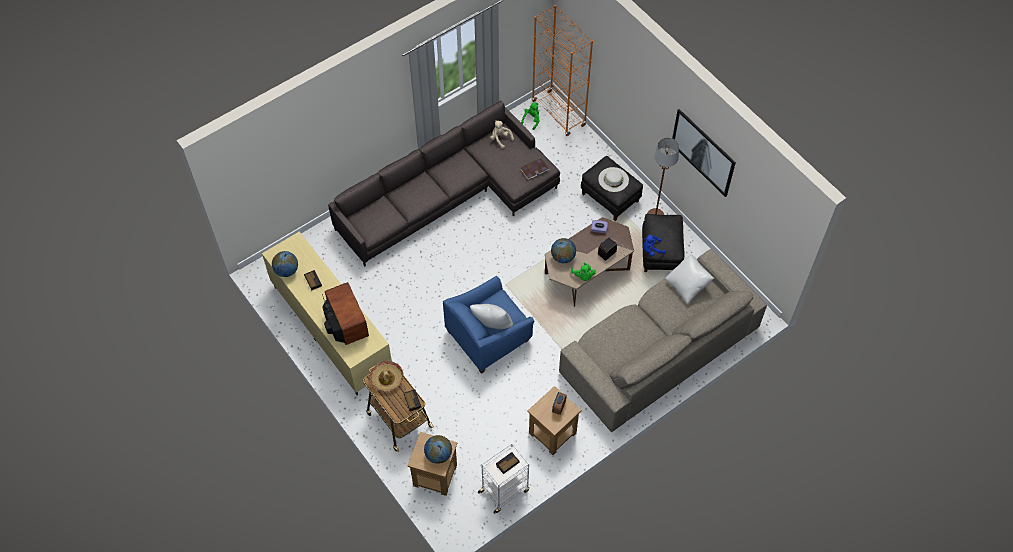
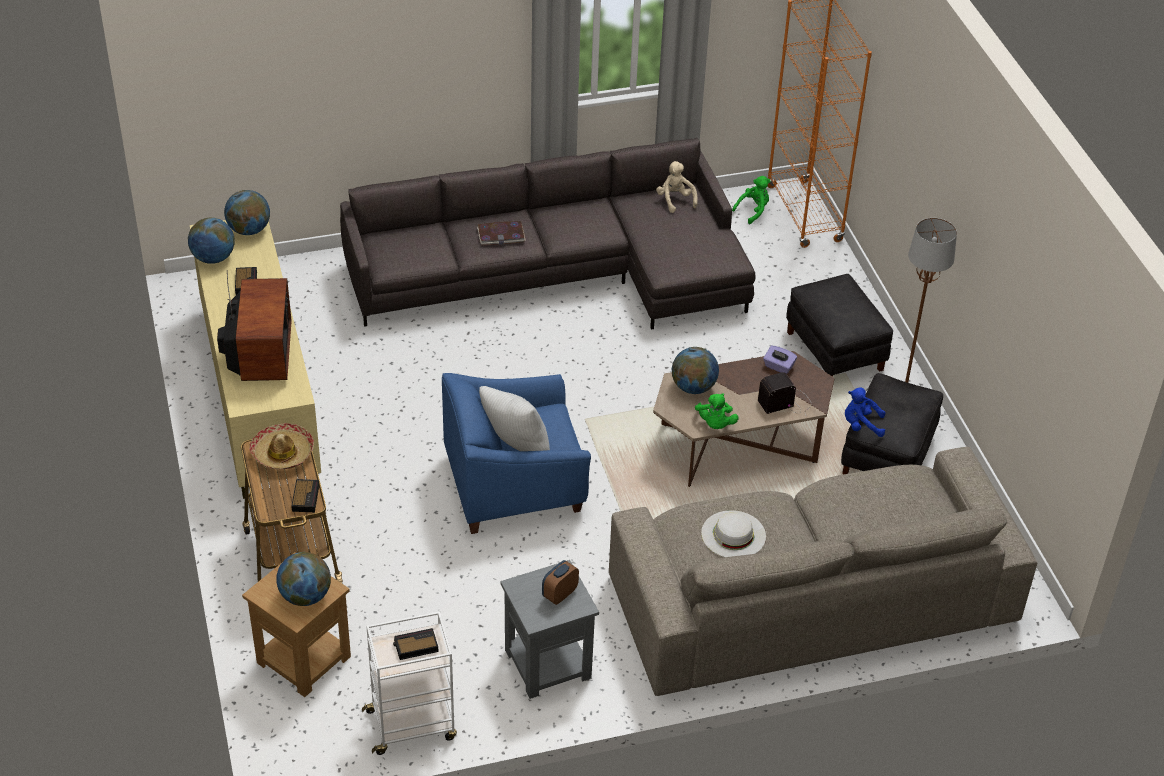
camera: 20 degrees right, 15 degrees down
(295, 245) = (249, 230): none -> globe
(534, 169) = (710, 255): book -> book (501, 235)
(552, 433) = (547, 665): brown side table -> grey side table
(613, 179) = (842, 307): white hat -> white hat (733, 534)
(688, 285) = (899, 491): white pillow -> none
(703, 152) = (994, 252): picture -> none

